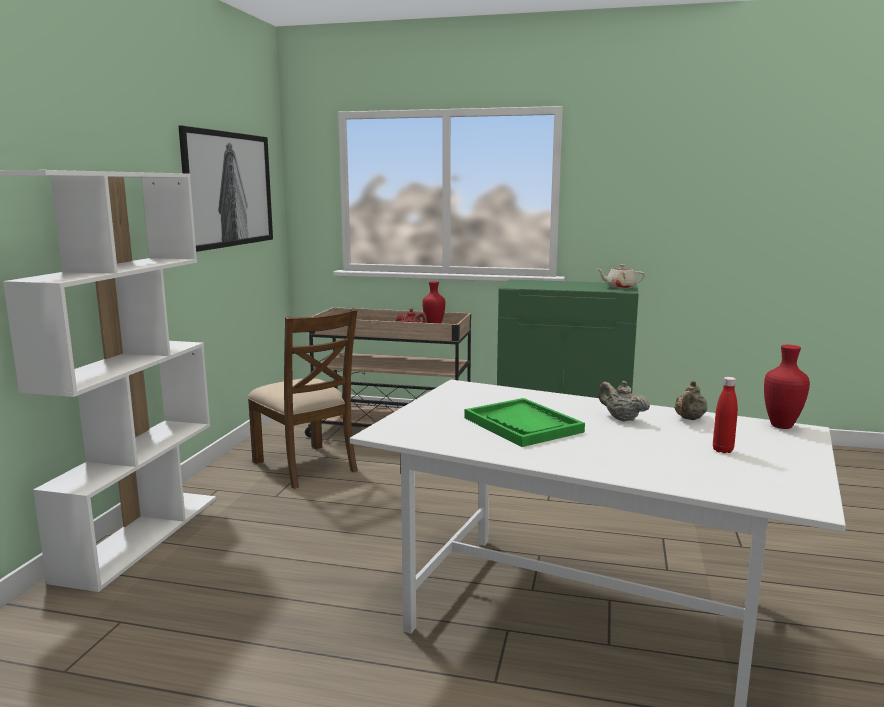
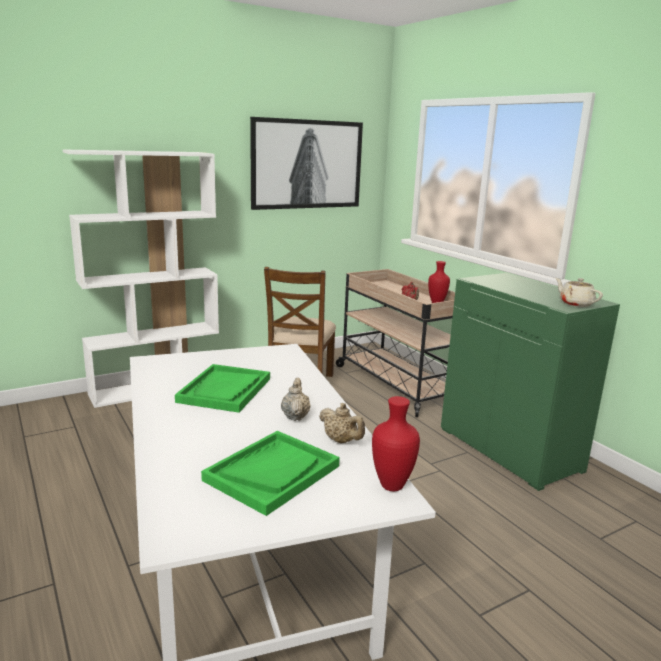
camera: 45 degrees right, 5 degrees up
(689, 419) = (341, 441): beige teapot -> beige teapot turned 120 degrees counterclockwise
(722, 450) = (272, 473): red bottle -> green tray

